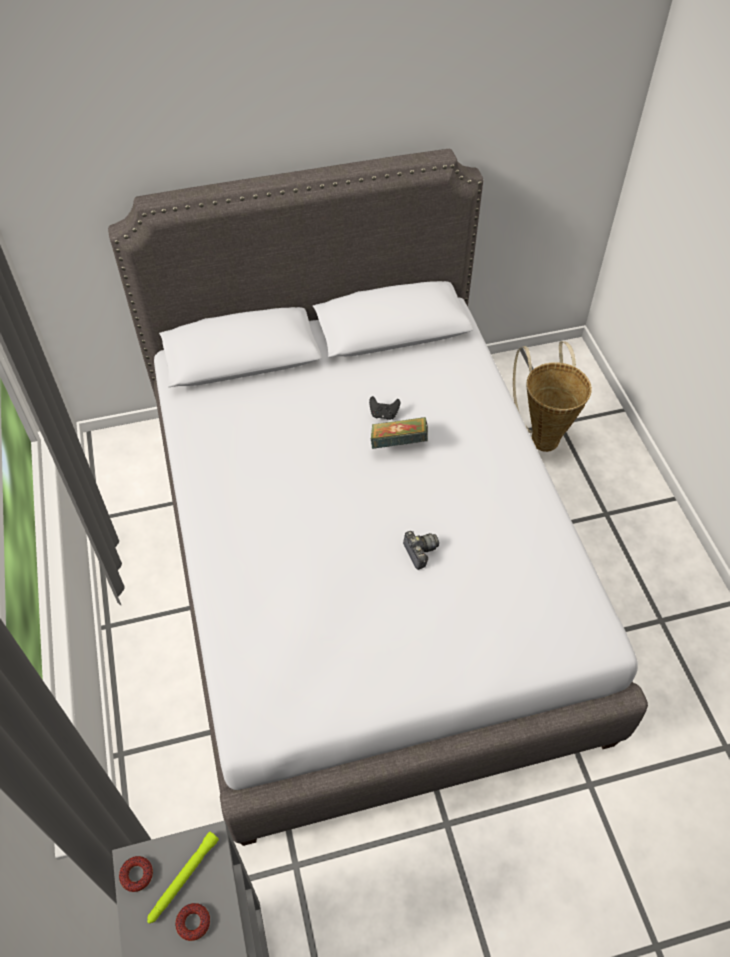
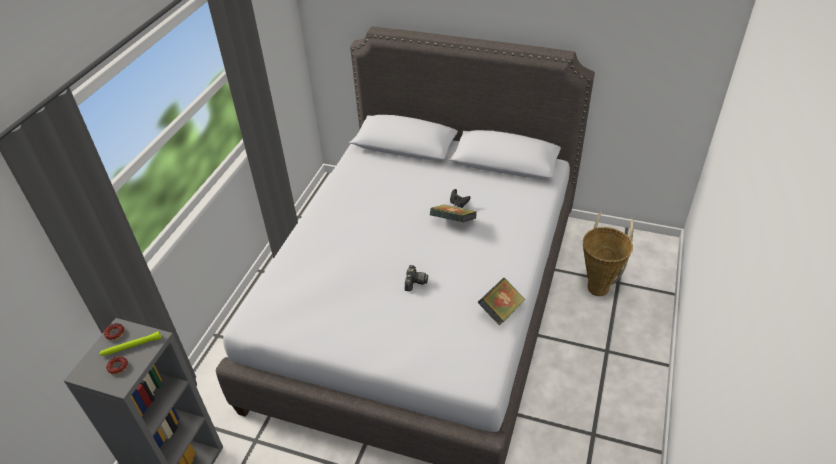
camera: 35 degrees right, 10 degrees down
(548, 537) = (501, 310): none -> book

